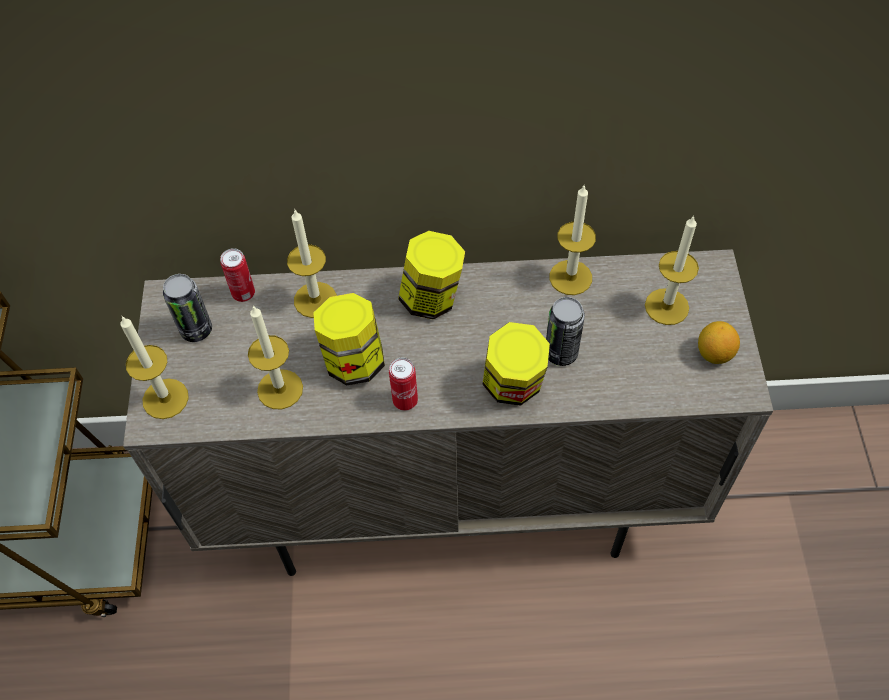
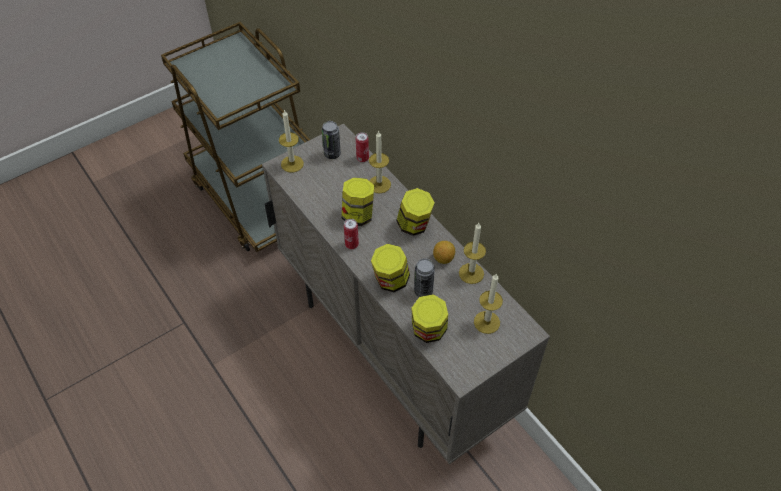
camera: 55 degrees right, 5 degrees down
(280, 389) = (324, 198): candle -> none
(637, 386) = (428, 331): none -> jar
(714, 353) = (474, 356): lemon -> lemon (443, 258)

